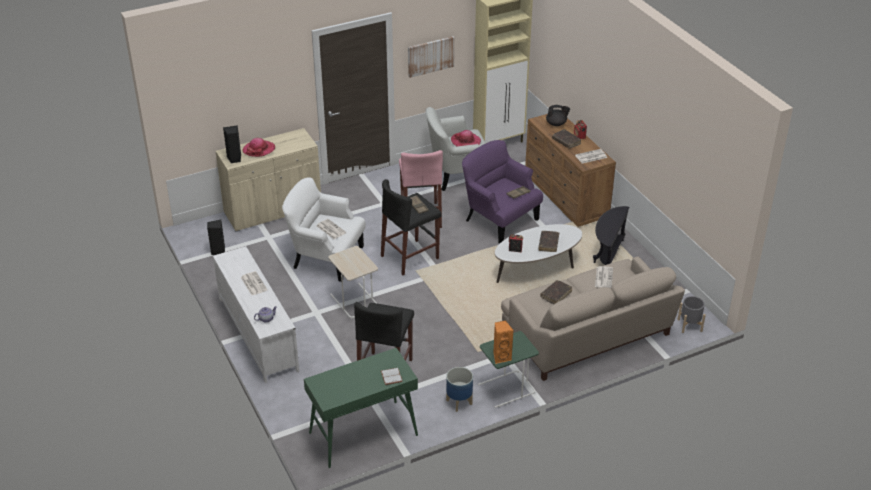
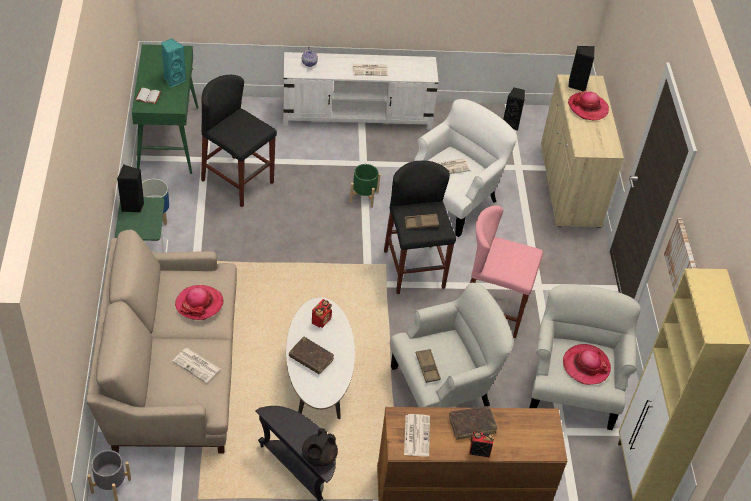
camera: 110 degrees right, 10 degrees up
(354, 301) = (363, 196): beige side table -> green planter
(358, 370) = (174, 80): none -> turquoise speaker
(499, 219) = (444, 388): purple armchair -> white armchair
(501, 357) = (133, 206): orange speaker -> black speaker
(556, 124) = (527, 437): black teapot -> black teapot (319, 457)
(556, 295) = (199, 304): brown book -> hat

